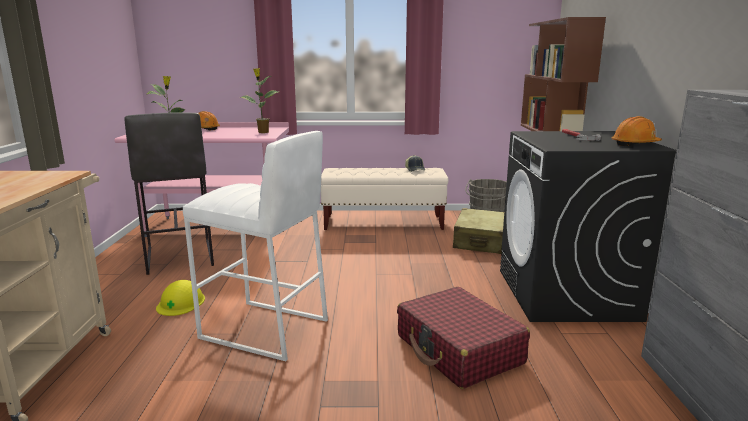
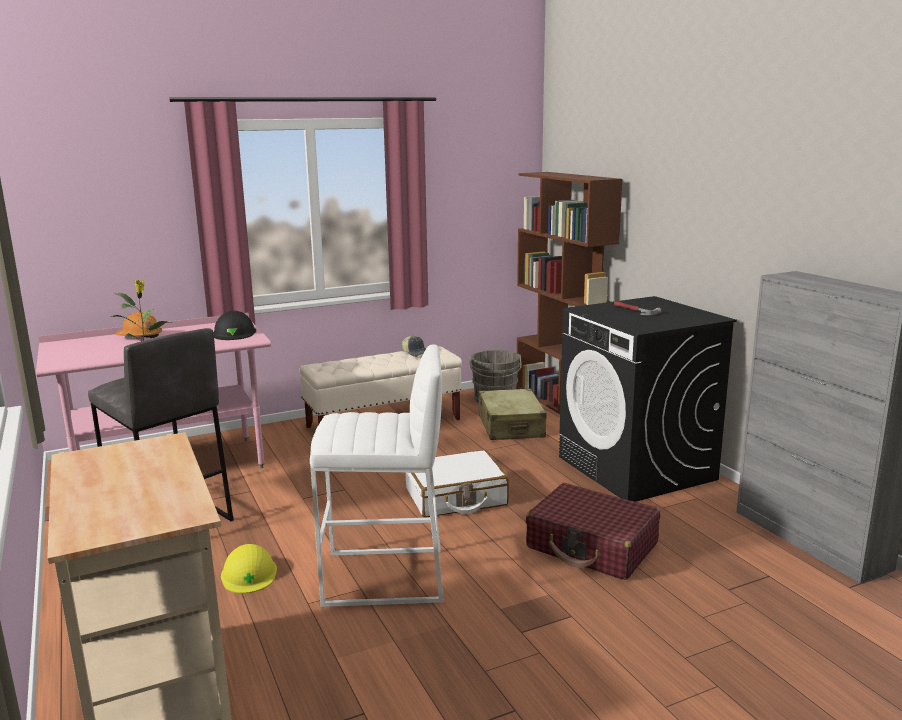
camera: 25 degrees left, 0 degrees up
(263, 132) = (234, 333): potted plant -> black hard hat
(382, 284) = (456, 497): none -> white suitcase
(635, 144) = (694, 315): orange hard hat -> none

